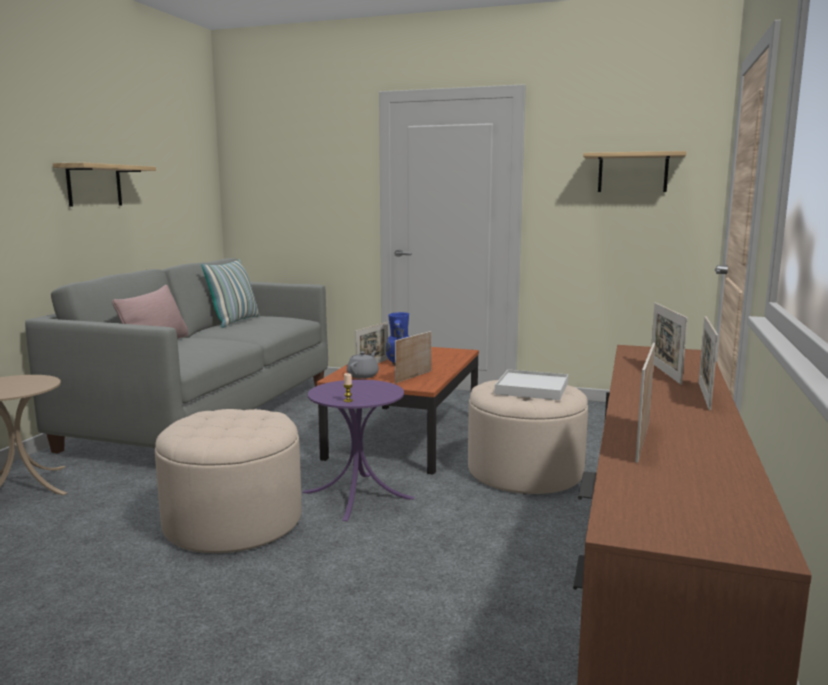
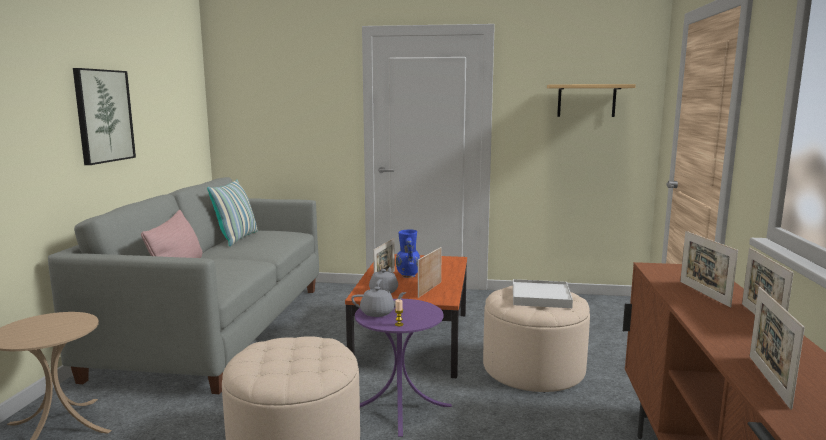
camera: 10 degrees left, 0 degrees up
(94, 185) = (103, 116): shelf -> picture
(334, 390) = (378, 313): none -> grey teapot

